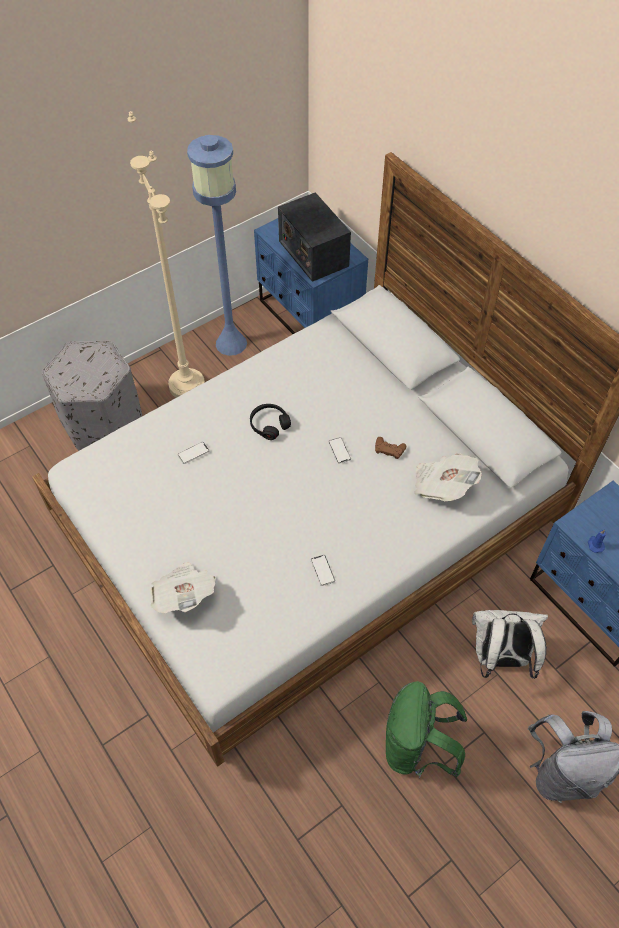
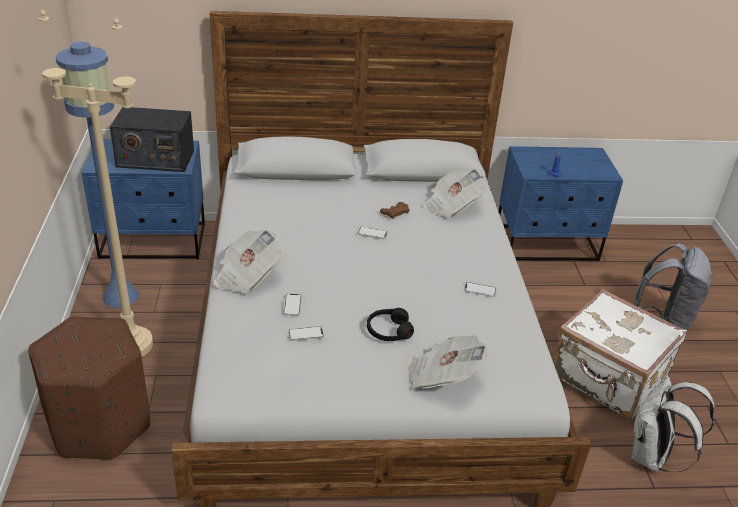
camera: 60 degrees left, 20 degrees down
(103, 423) = (100, 424): grey ottoman -> brown ottoman
(165, 481) = (306, 334): none -> phone
(209, 405) = (246, 276): none -> newspaper
(269, 424) = (307, 254): black headphones -> black headphones (388, 331)
(417, 747) = (608, 379): green backpack -> white suitcase
(499, 658) = (560, 304): white backpack -> white backpack (652, 457)

